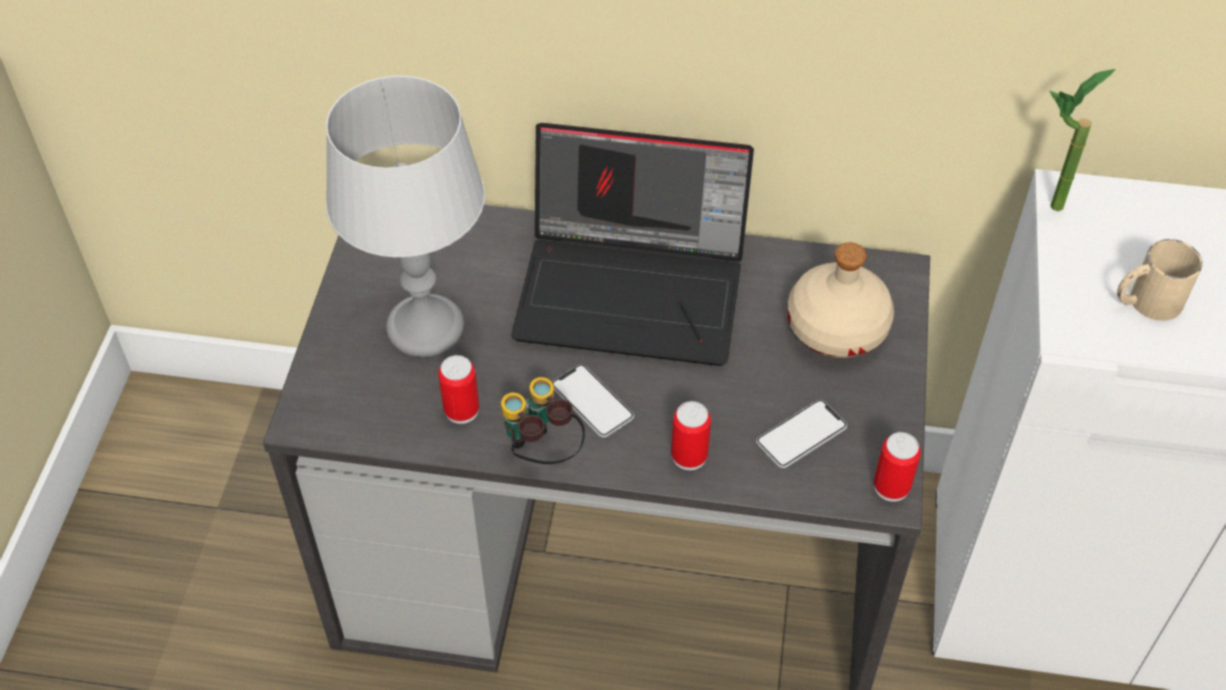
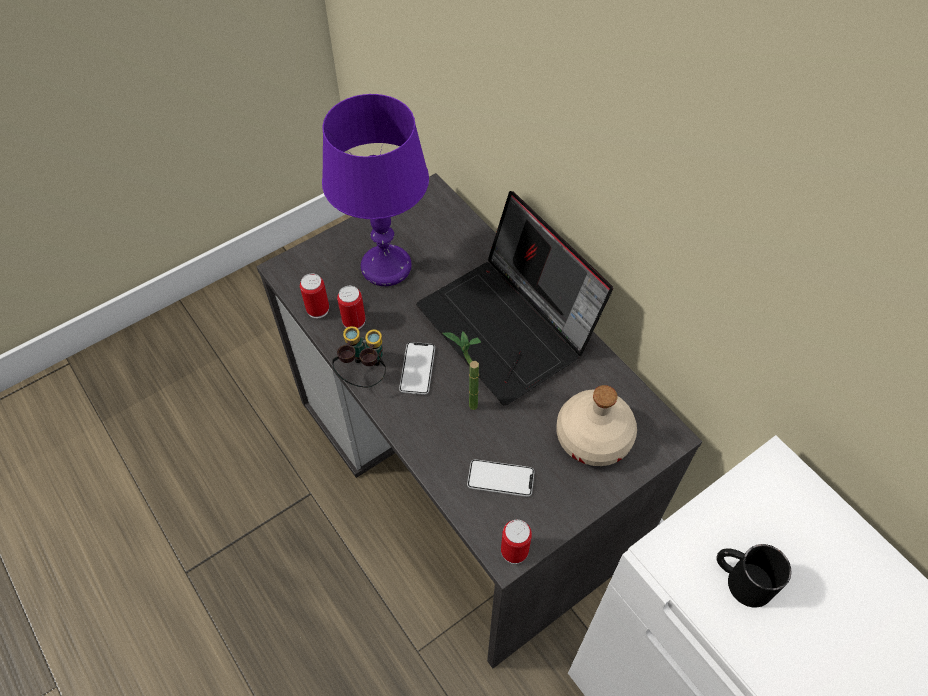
camera: 45 degrees right, 5 degrees up
(425, 329) = (385, 267): grey table lamp -> purple table lamp
(689, 456) = (430, 438): can -> can (318, 309)
(1044, 209) = (747, 464): potted plant -> potted plant (465, 402)
(1145, 302) = (741, 579): beige mug -> black mug

